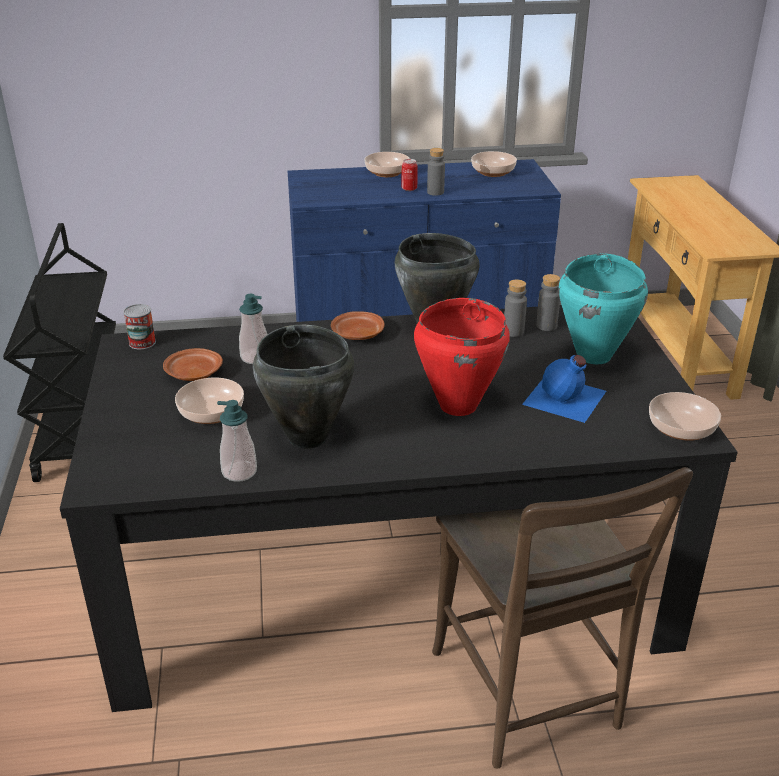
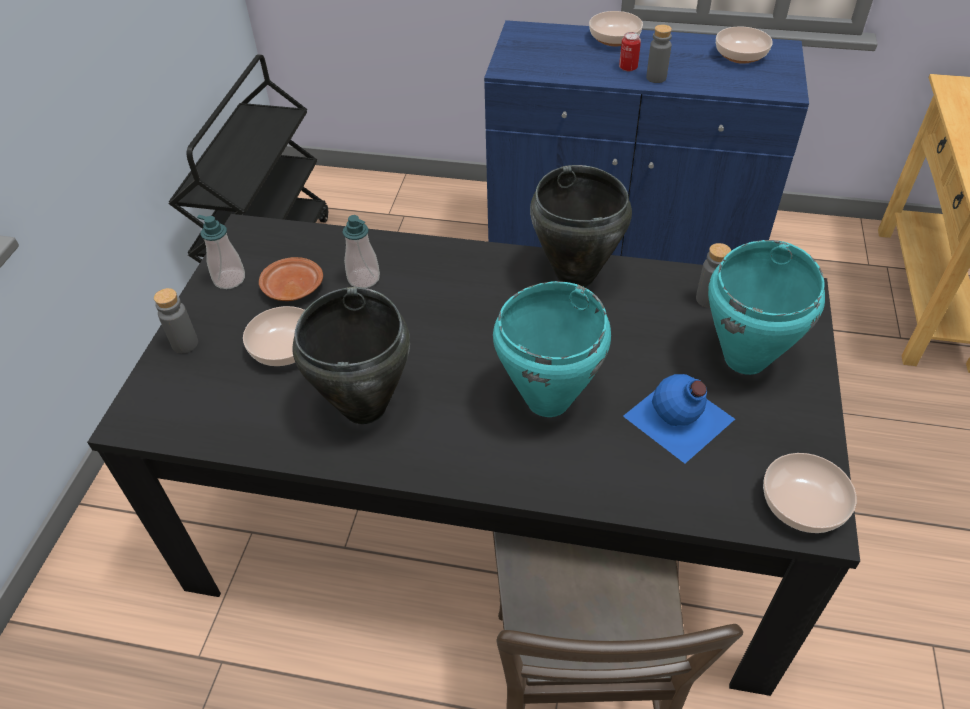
camera: 20 degrees right, 15 degrees up
(142, 342) = (263, 233): can -> none
(239, 472) = (274, 439): soap dispenser -> soap dispenser (229, 279)
(357, 334) = (485, 267): brown plate -> none
(457, 406) = (547, 400): red cooking pot -> turquoise cooking pot
(513, 332) = (664, 300): grey bottle -> grey bottle (185, 344)

